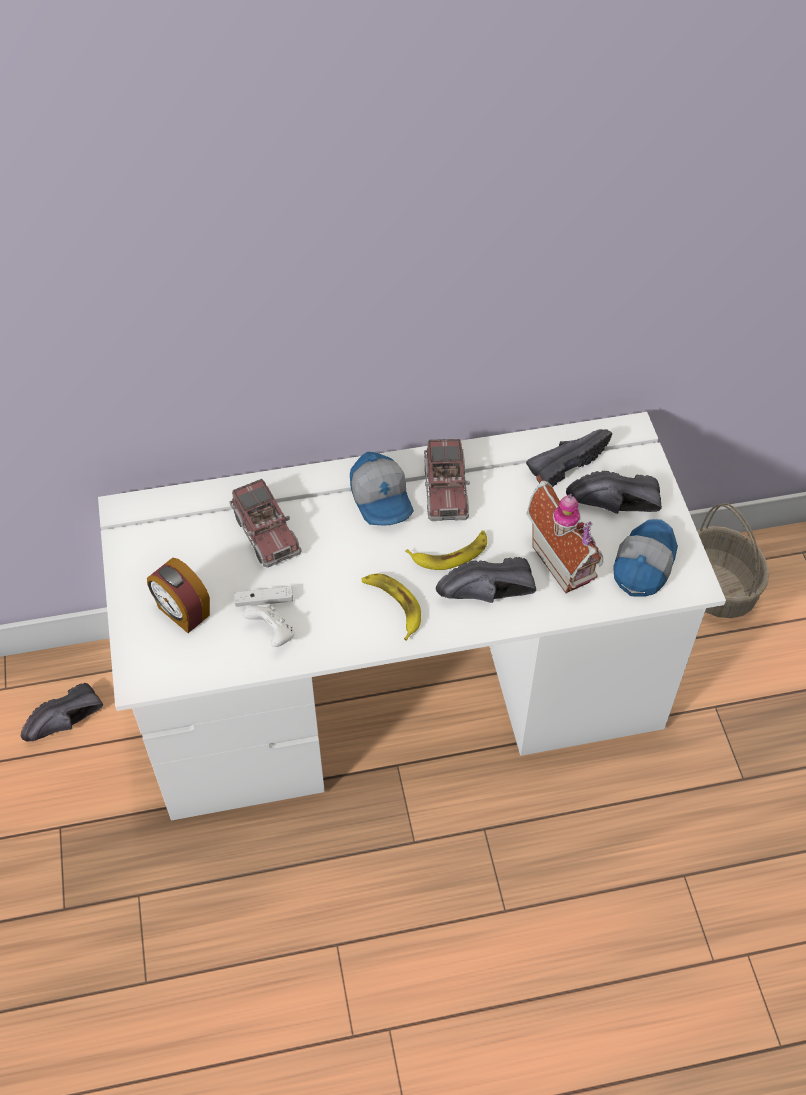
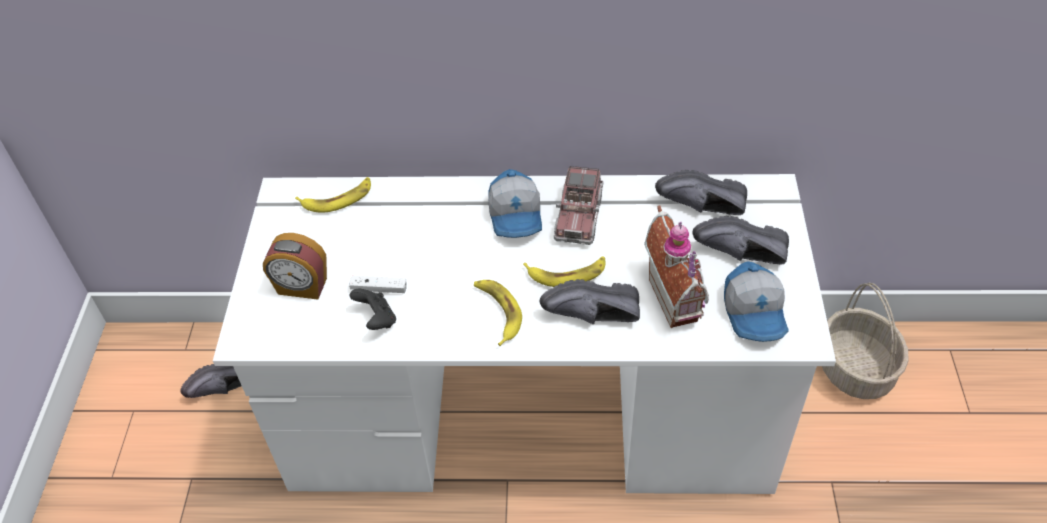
camera: 15 degrees right, 5 degrees down
(183, 612) = (302, 287): alarm clock -> alarm clock turned 45 degrees counterclockwise
(188, 509) = (338, 199): none -> banana
(266, 533) = (400, 229): toy truck -> none
(272, 634) = (377, 320): white game controller -> black game controller
(565, 463) = (702, 208): black shoe -> black shoe turned 150 degrees counterclockwise
(642, 564) = (755, 313): cap -> cap turned 135 degrees clockwise

